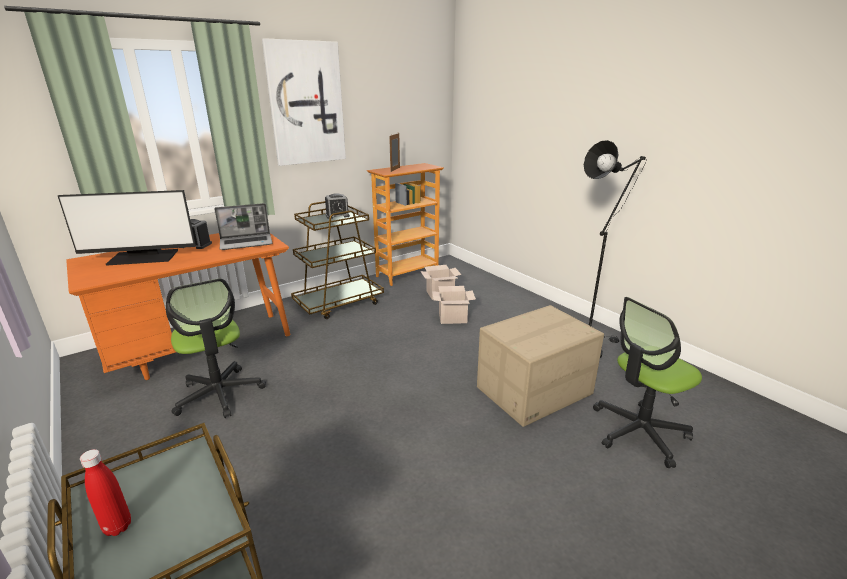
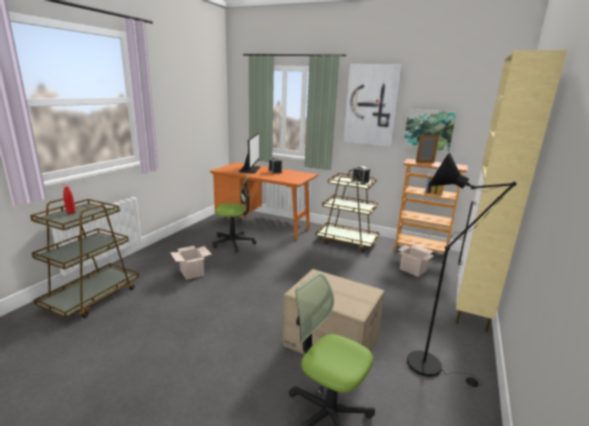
camera: 60 degrees right, 5 degrees down
(143, 258) = (250, 169): monitor -> monitor turned 135 degrees counterclockwise
(219, 394) = (233, 243): office chair -> office chair turned 120 degrees counterclockwise
(247, 243) = (291, 177): laptop -> none
(380, 129) = (428, 130): none -> picture
(453, 318) = (386, 284): cardboard box -> cardboard box (192, 273)
(523, 298) = (471, 309): none -> beige cabinet

